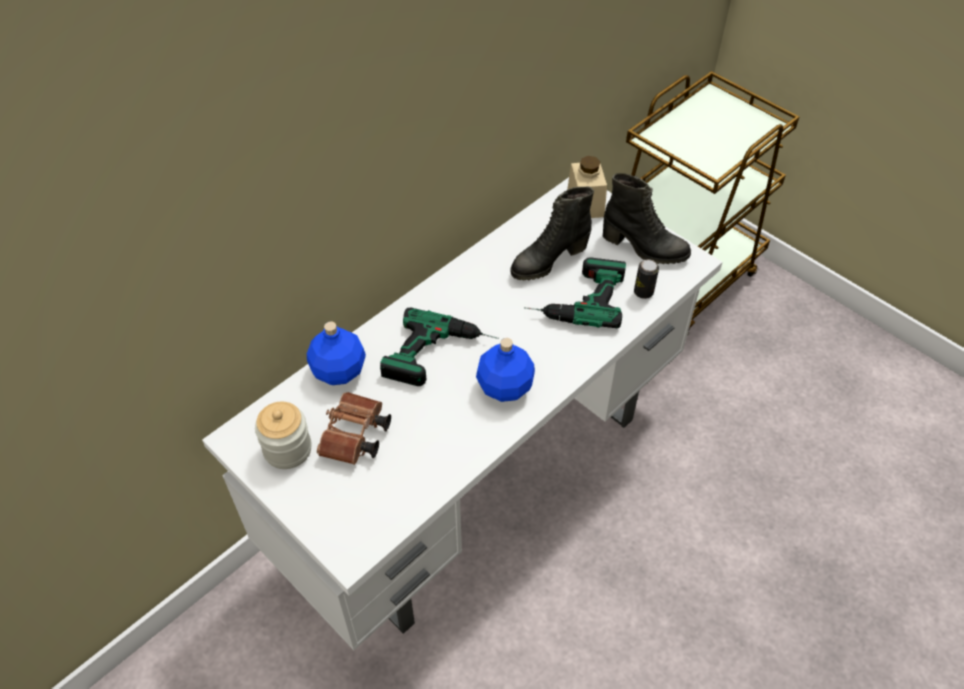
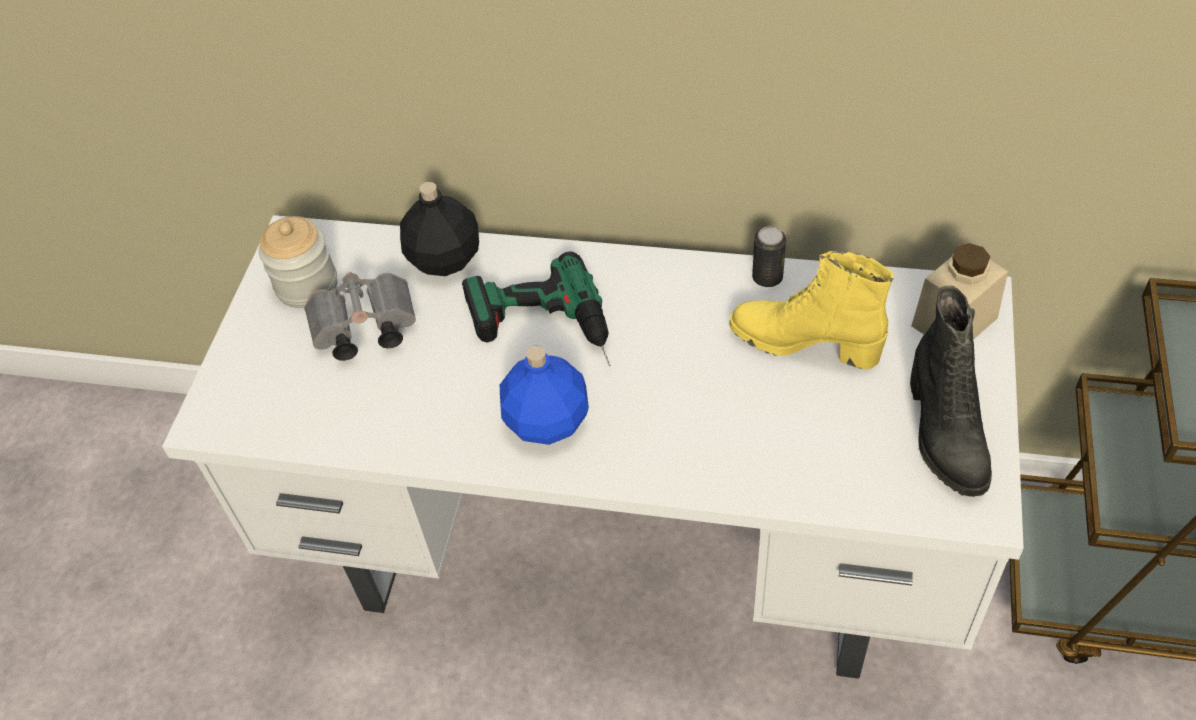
camera: 60 degrees right, 0 degrees up
(338, 371) = (444, 259): blue bottle -> black bottle
(355, 438) = (362, 330): brown binoculars -> grey binoculars
(548, 260) = (805, 343): black boot -> yellow boot
(575, 297) = (766, 408): power drill -> none
(643, 292) = (854, 480): can -> can (767, 277)

